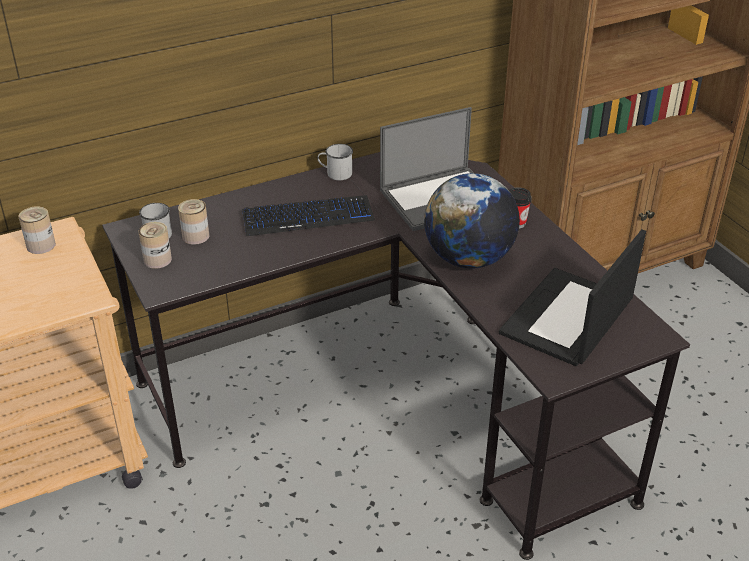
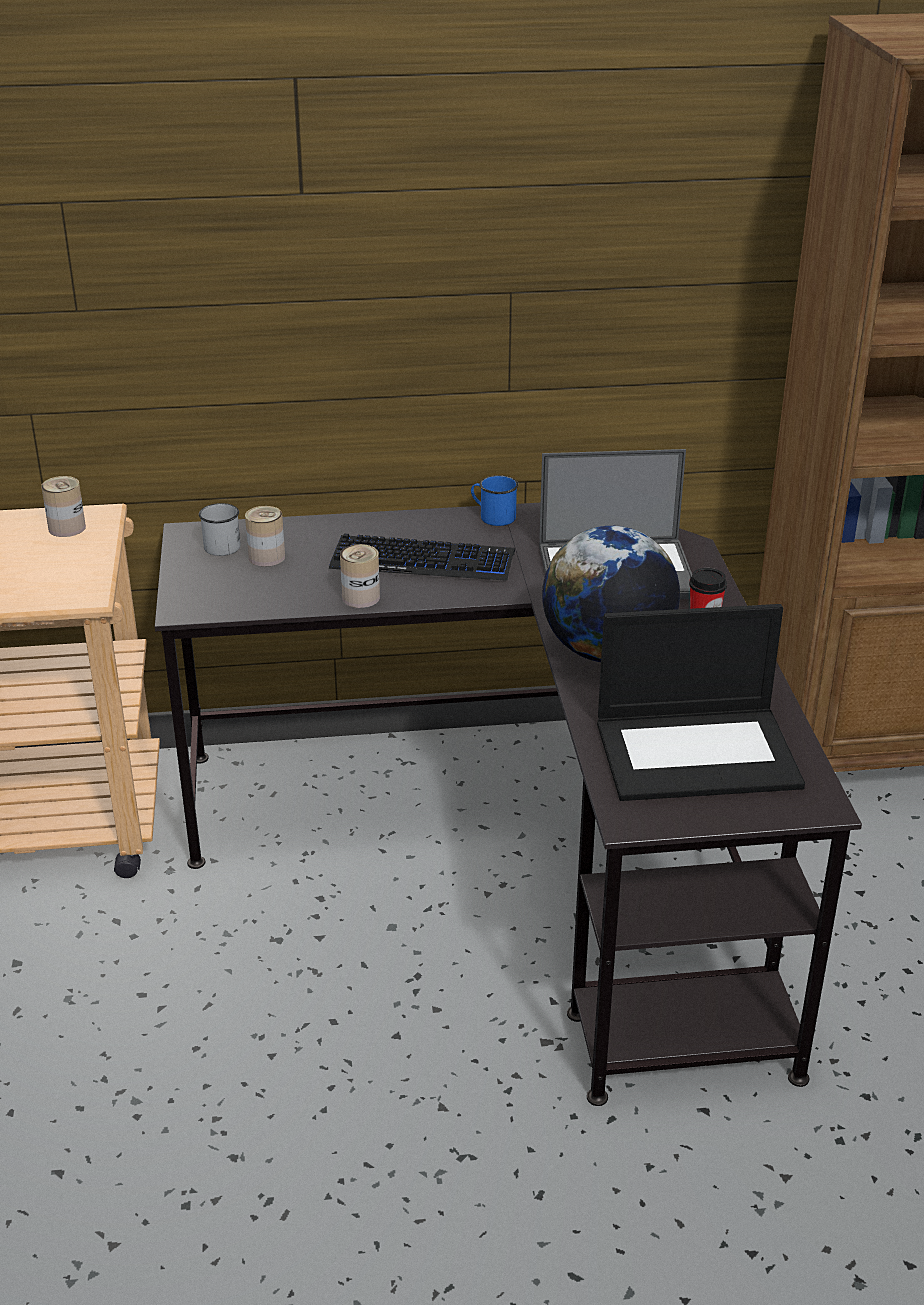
camera: 20 degrees right, 5 degrees down
(157, 260) = (203, 575): can -> can (361, 598)
(335, 173) = (493, 516): white mug -> blue mug
(567, 318) = (698, 753): laptop -> laptop turned 150 degrees counterclockwise

